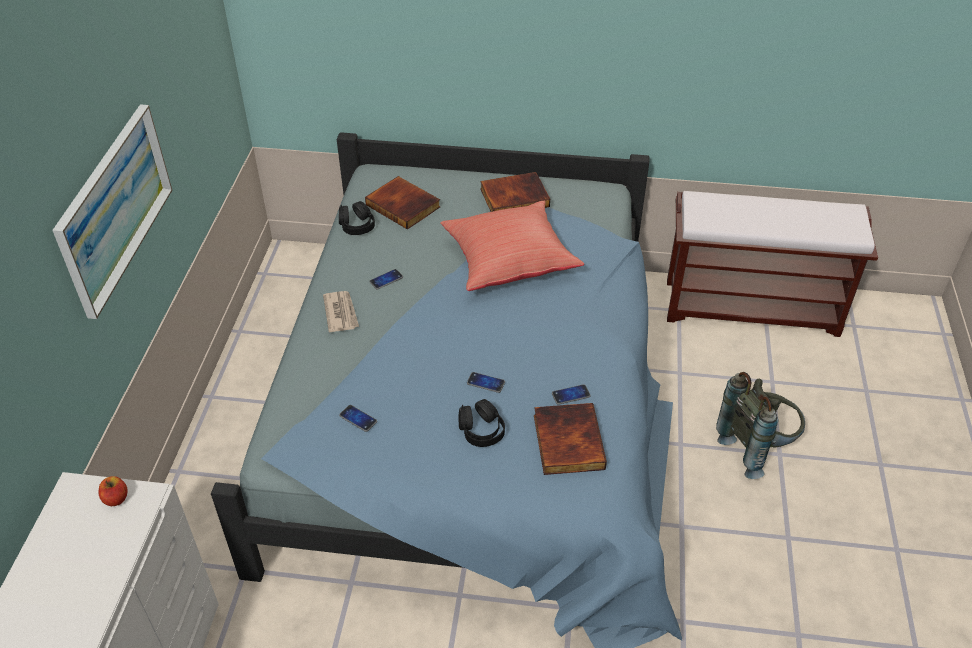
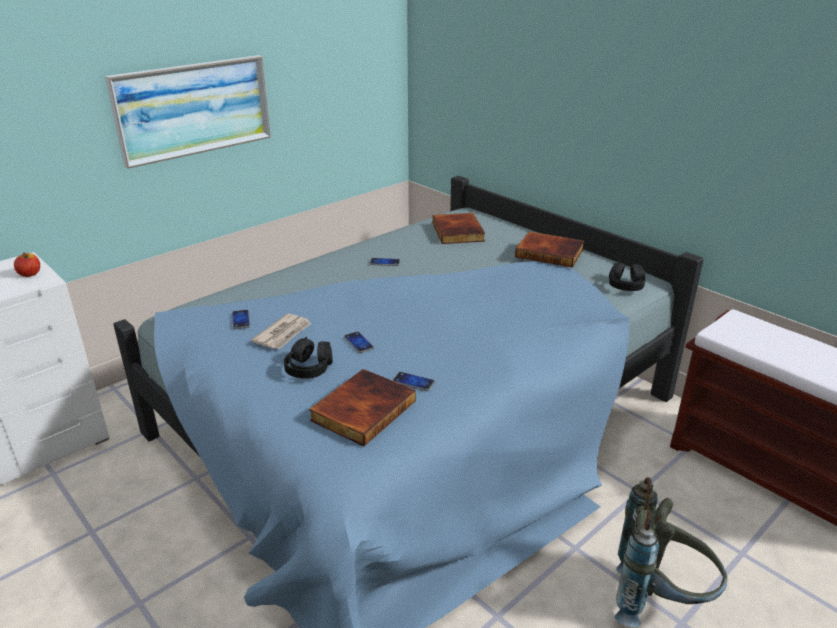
camera: 40 degrees right, 15 degrees down
(341, 313) = (327, 267): newspaper -> newspaper (283, 334)
(357, 225) = (410, 230): black headphones -> black headphones (625, 285)
(508, 261) = (490, 286): red pillow -> none

